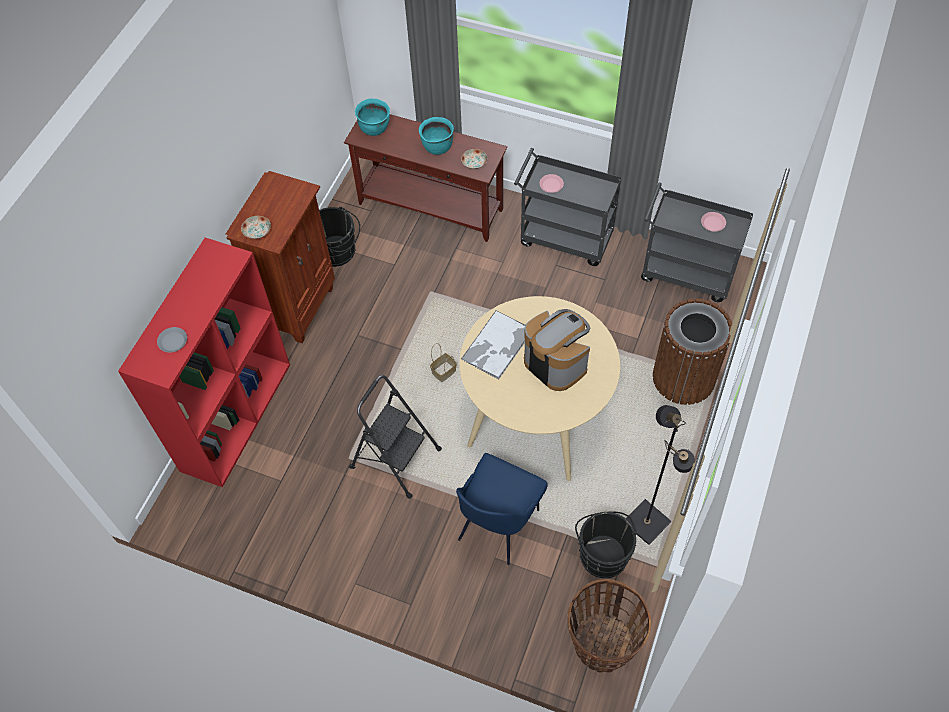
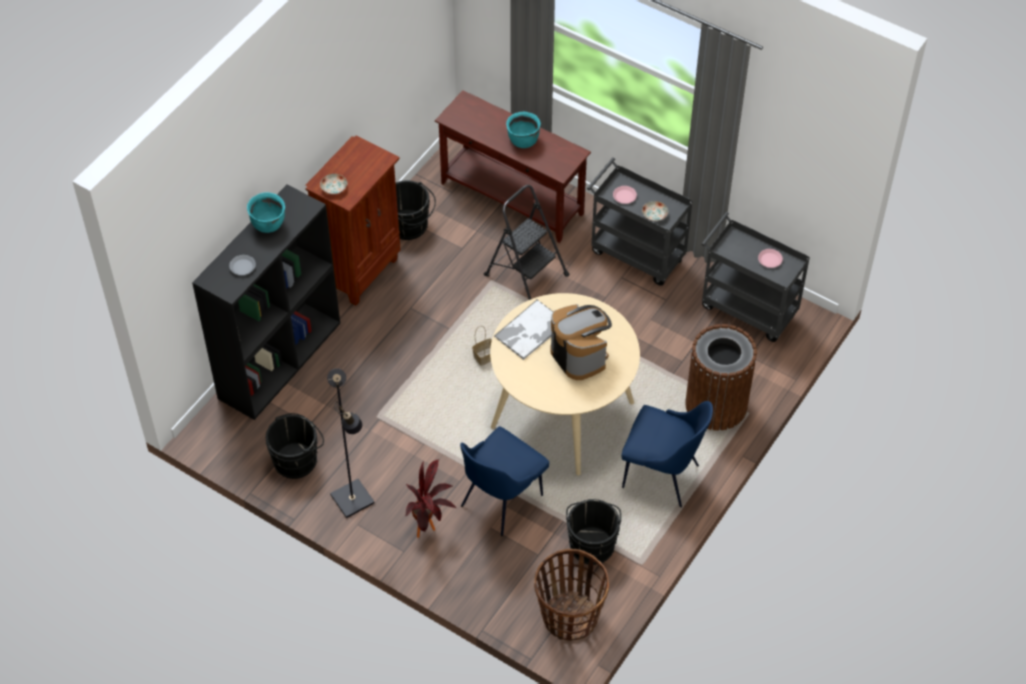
camera: 10 degrees right, 5 degrees down
(236, 415) = (279, 359): red bookcase -> black bookcase
(276, 522) = (297, 459): none -> black bucket
(374, 128) = (467, 112): turquoise cooking pot -> turquoise cooking pot (268, 224)
(393, 456) = (418, 423): black step ladder -> black step ladder (524, 273)
(431, 572) = (429, 528): none -> potted plant
(474, 163) = (554, 162): plate -> plate (654, 215)
(646, 522) = (641, 525): black floor lamp -> black floor lamp (352, 499)
(652, 464) = (661, 476): none -> blue chair

